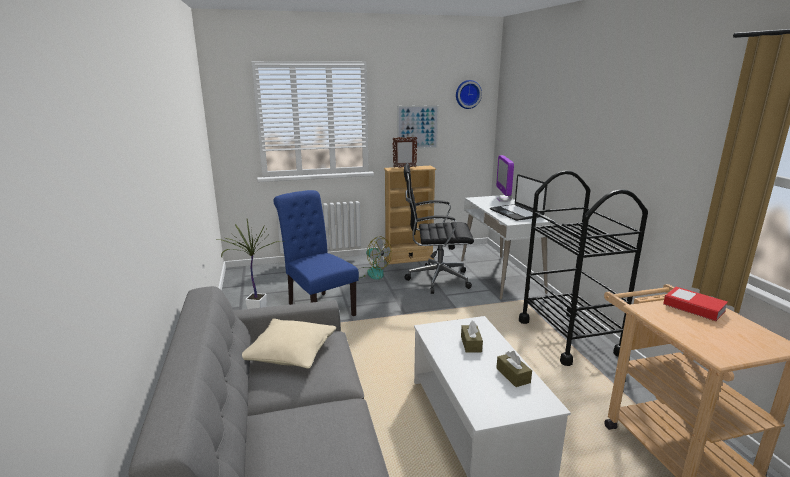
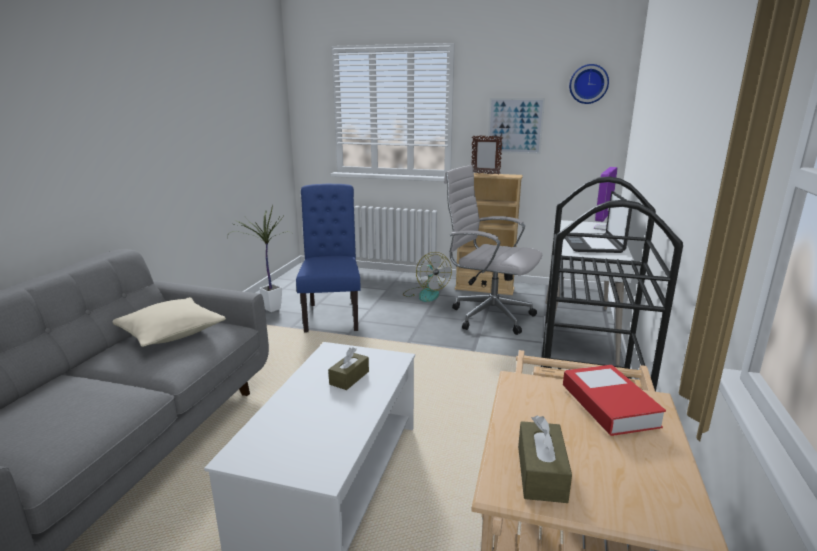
camera: 30 degrees right, 0 degrees up
(435, 279) = (488, 316): black office chair -> white office chair
(513, 375) = (339, 427): brown tissue box -> brown tissue box (541, 473)

